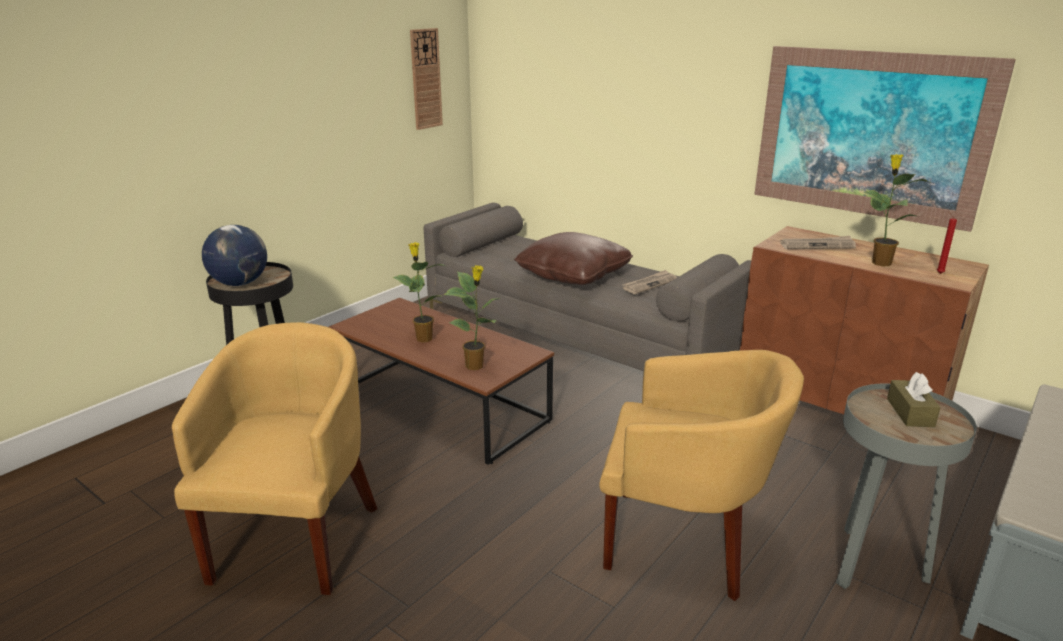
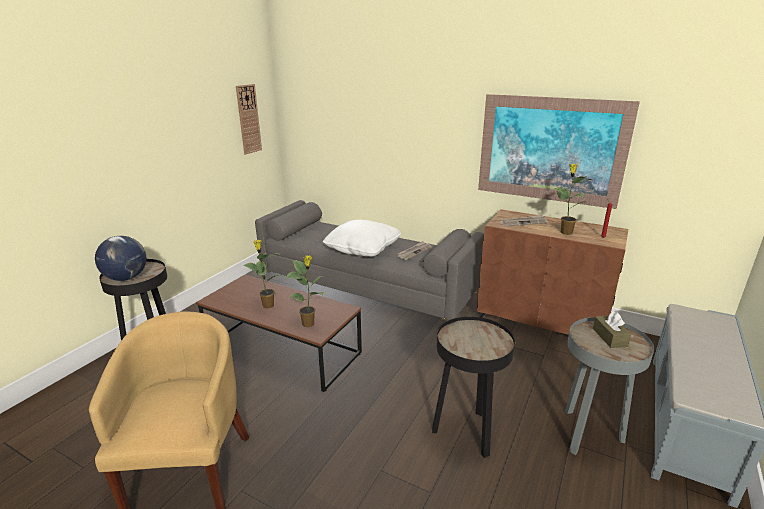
camera: 10 degrees left, 0 degrees up
(573, 275) = (362, 249): brown pillow -> white pillow
(684, 541) = (466, 433): yellow armchair -> black side table

